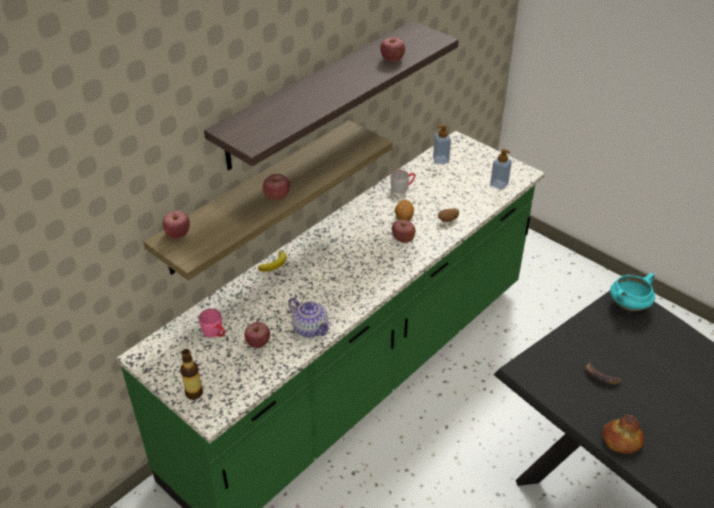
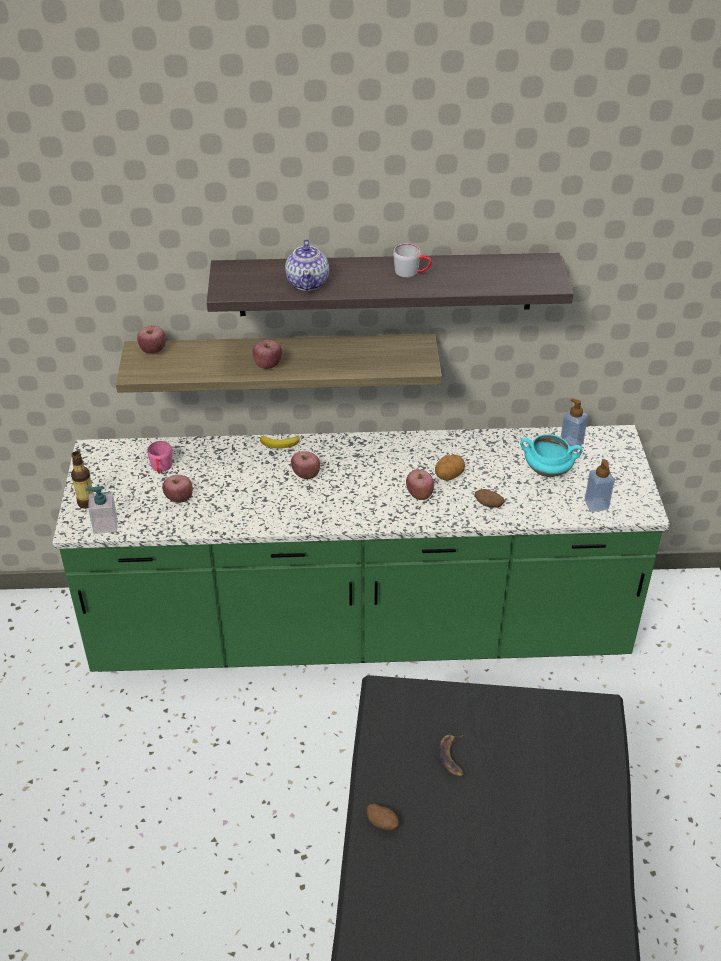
camera: 45 degrees right, 0 degrees up
(231, 397) = (105, 525): none -> soap dispenser
(310, 328) = (233, 515): teapot -> teapot (308, 282)
(392, 59) = (469, 280): apple -> apple (306, 475)
(403, 187) = (491, 447): grey mug -> grey mug (412, 272)
(621, 440) = (382, 823): bread -> potato
(629, 304) = (589, 720): turquoise cooking pot -> turquoise cooking pot (548, 470)

